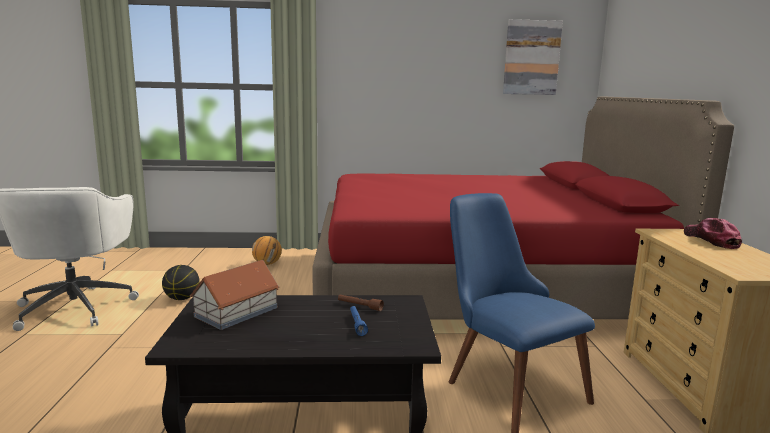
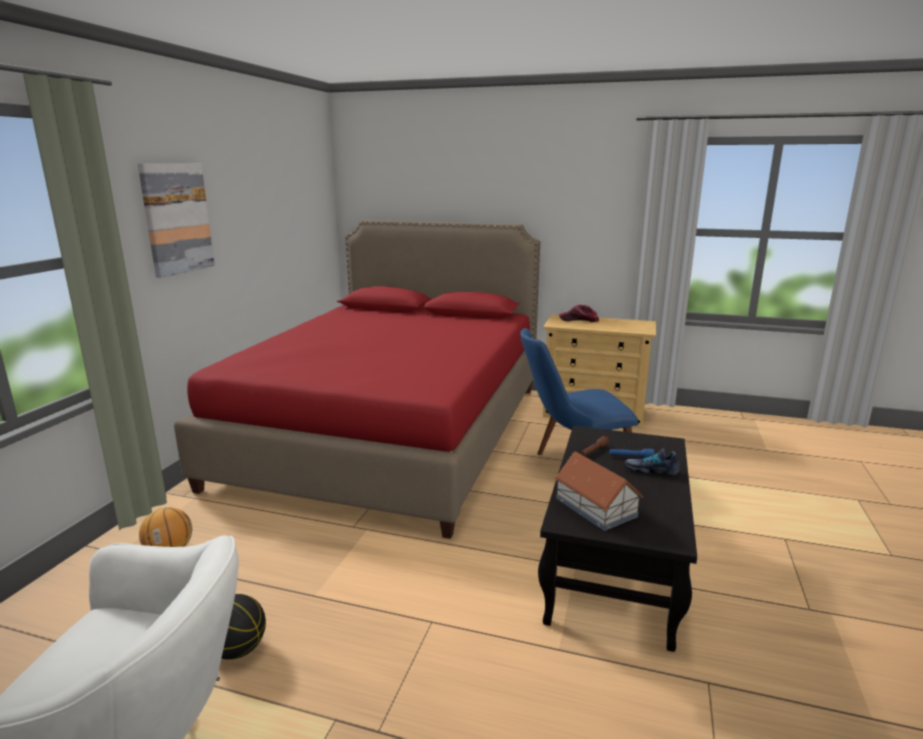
camera: 70 degrees left, 5 degrees up
(329, 335) = (651, 470): none -> shoe
(531, 58) = (297, 184): picture -> picture (176, 218)

